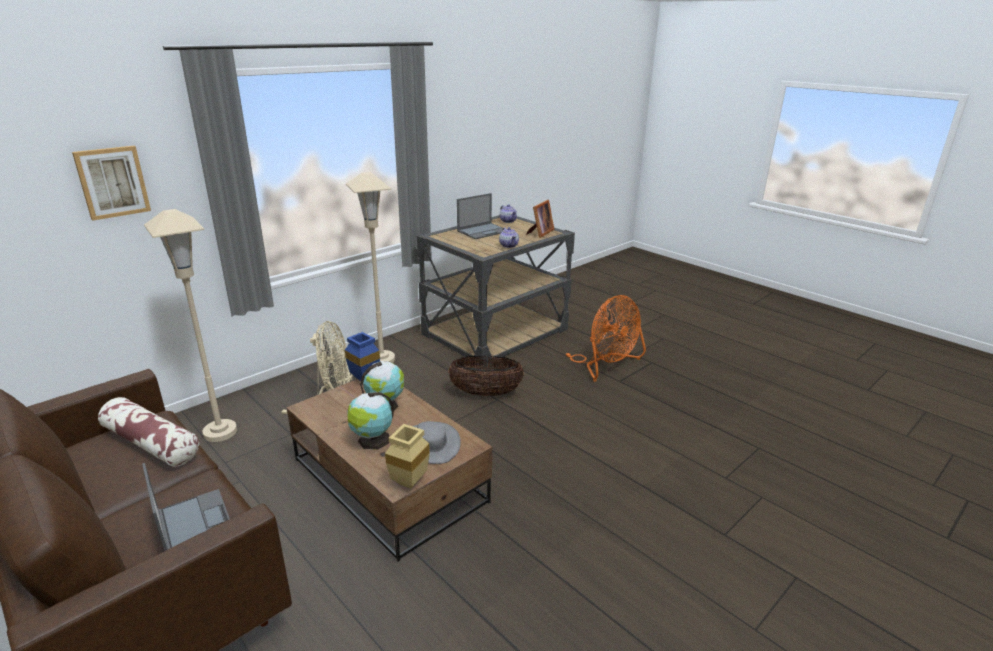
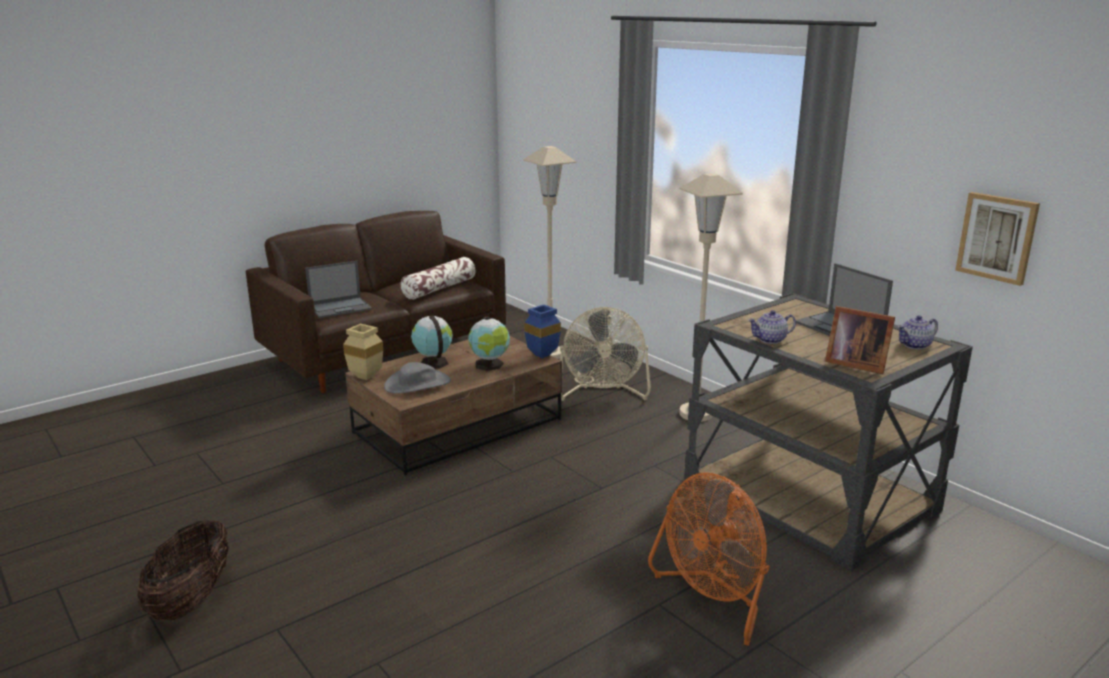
camera: 95 degrees right, 5 degrees down
(112, 182) = (583, 123): picture -> picture (997, 237)
(485, 393) = (616, 480): basket -> basket (191, 600)

